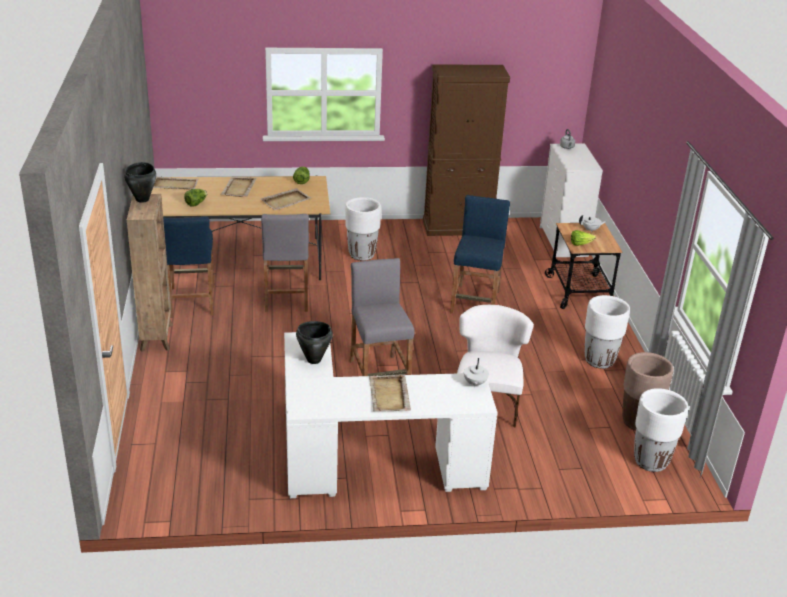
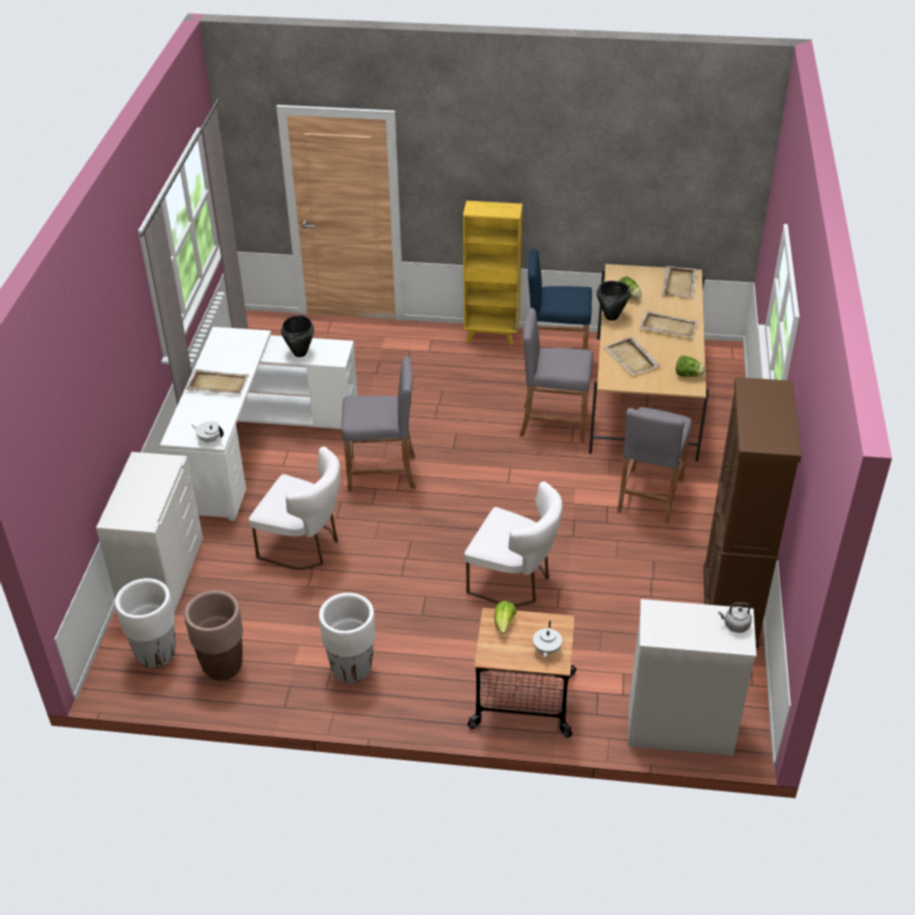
camera: 105 degrees right, 10 degrees up
(142, 199) = (507, 208): black cooking pot -> black cooking pot (611, 317)
(157, 337) = (492, 336): brown bookcase -> yellow bookcase
(362, 255) = (649, 495): white planter -> grey stool
(475, 302) = (514, 581): blue stool -> white chair
(564, 481) = (161, 574): none -> white dresser

